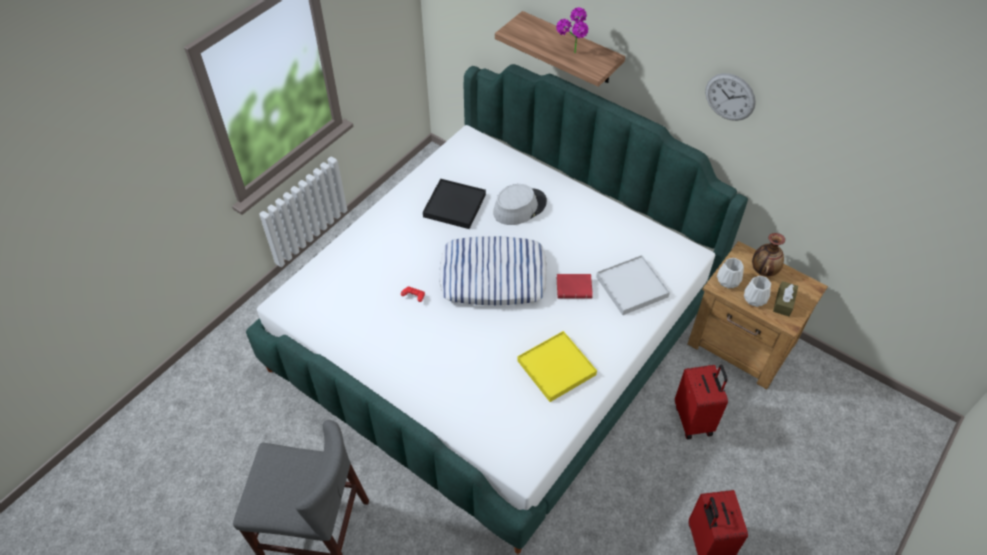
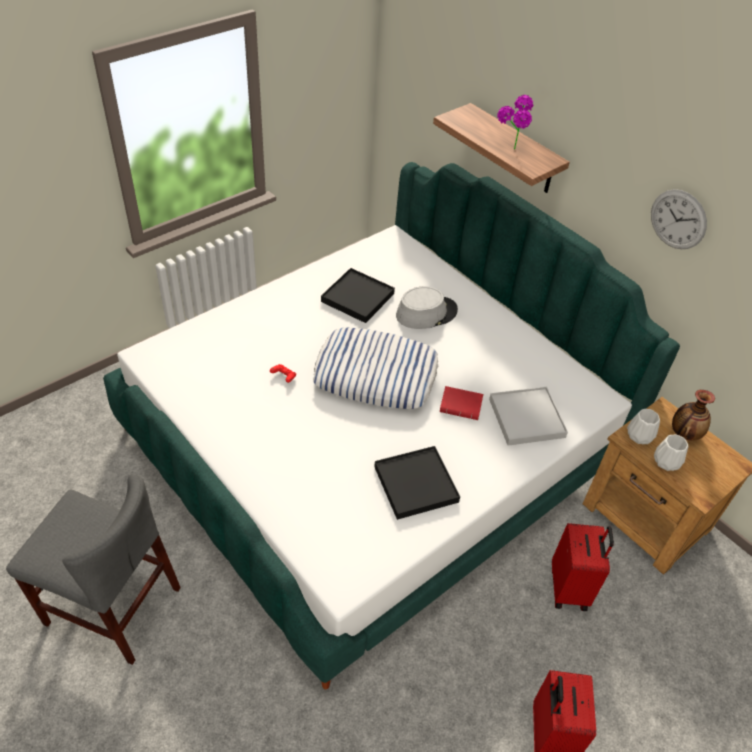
camera: 10 degrees right, 5 degrees down
(556, 367) = (416, 484): yellow tray -> black tray
(783, 302) = (700, 473): brown tissue box -> none

